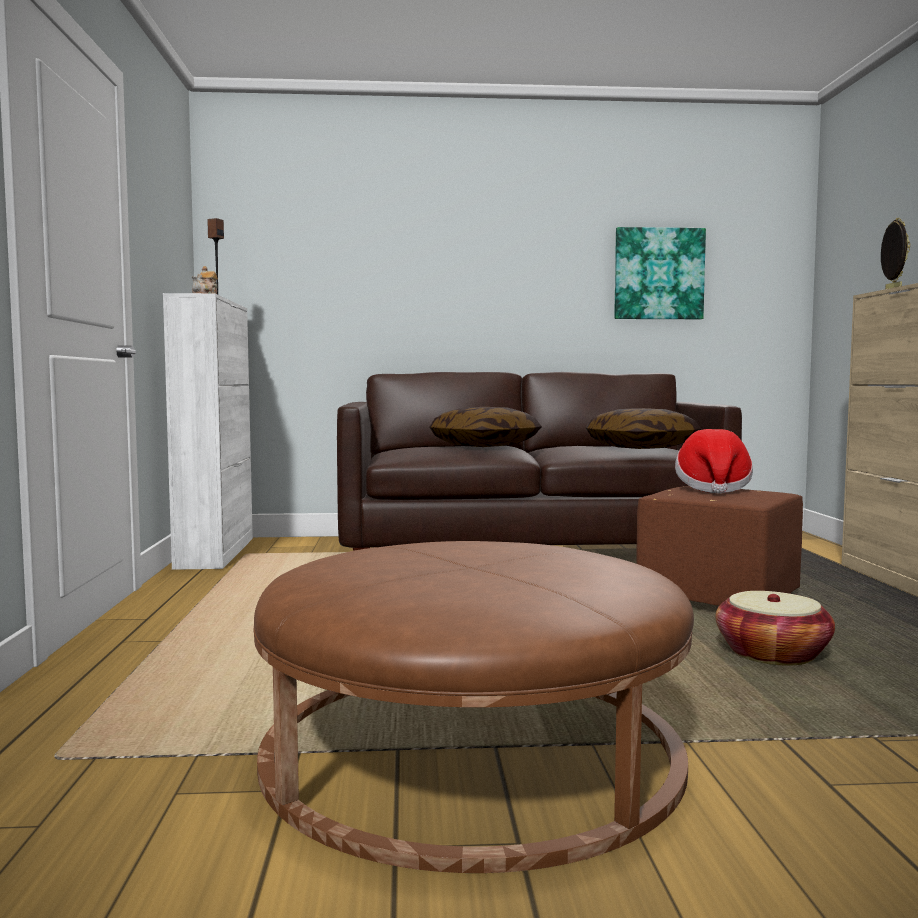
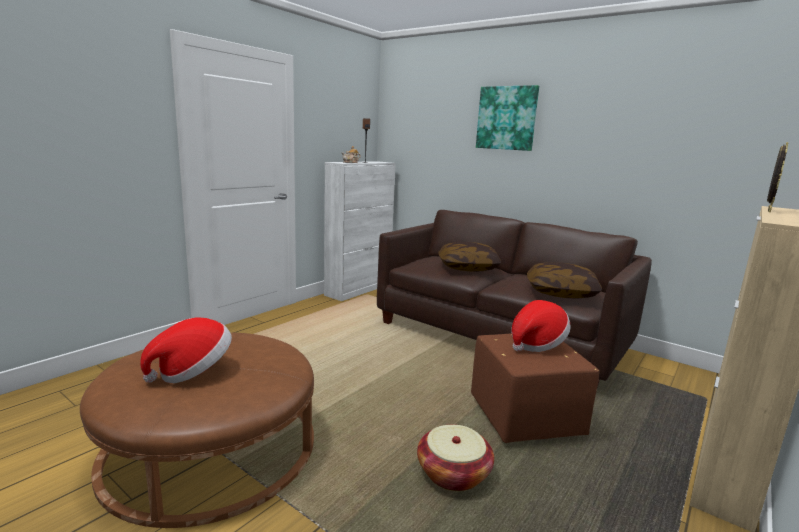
camera: 40 degrees right, 10 degrees up
(479, 572) = (193, 371): none -> hat
(658, 274) = (655, 155): picture -> picture (507, 118)

